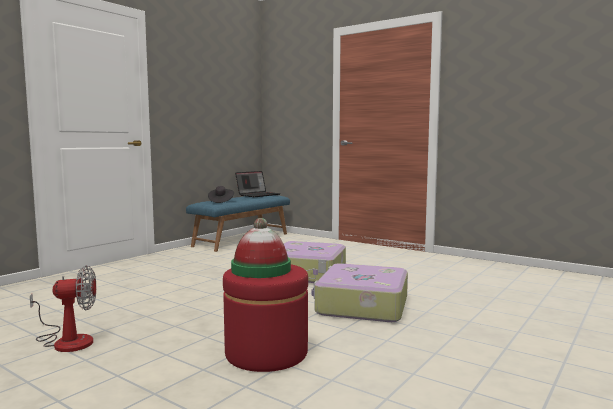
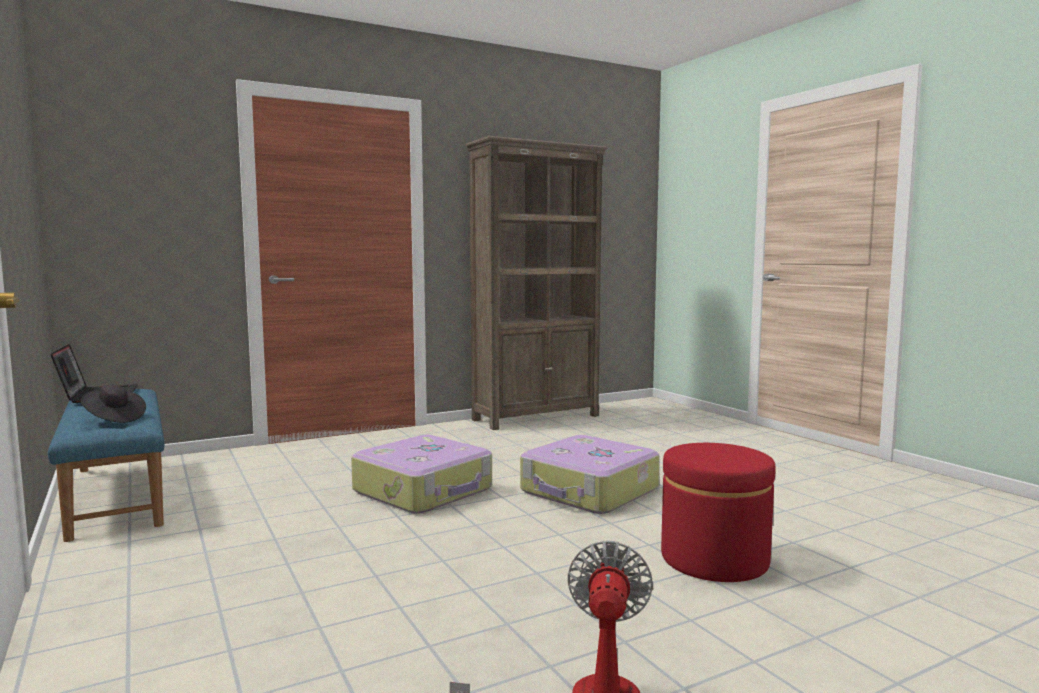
camera: 65 degrees left, 0 degrees up
(261, 269) = (711, 455): hat -> none
(515, 269) = (537, 417): none -> brown bookcase

